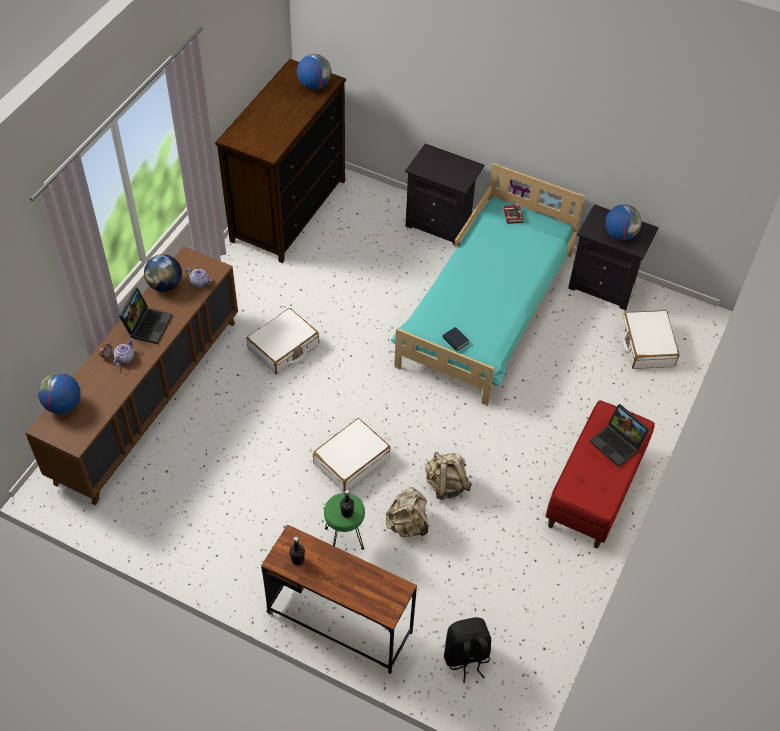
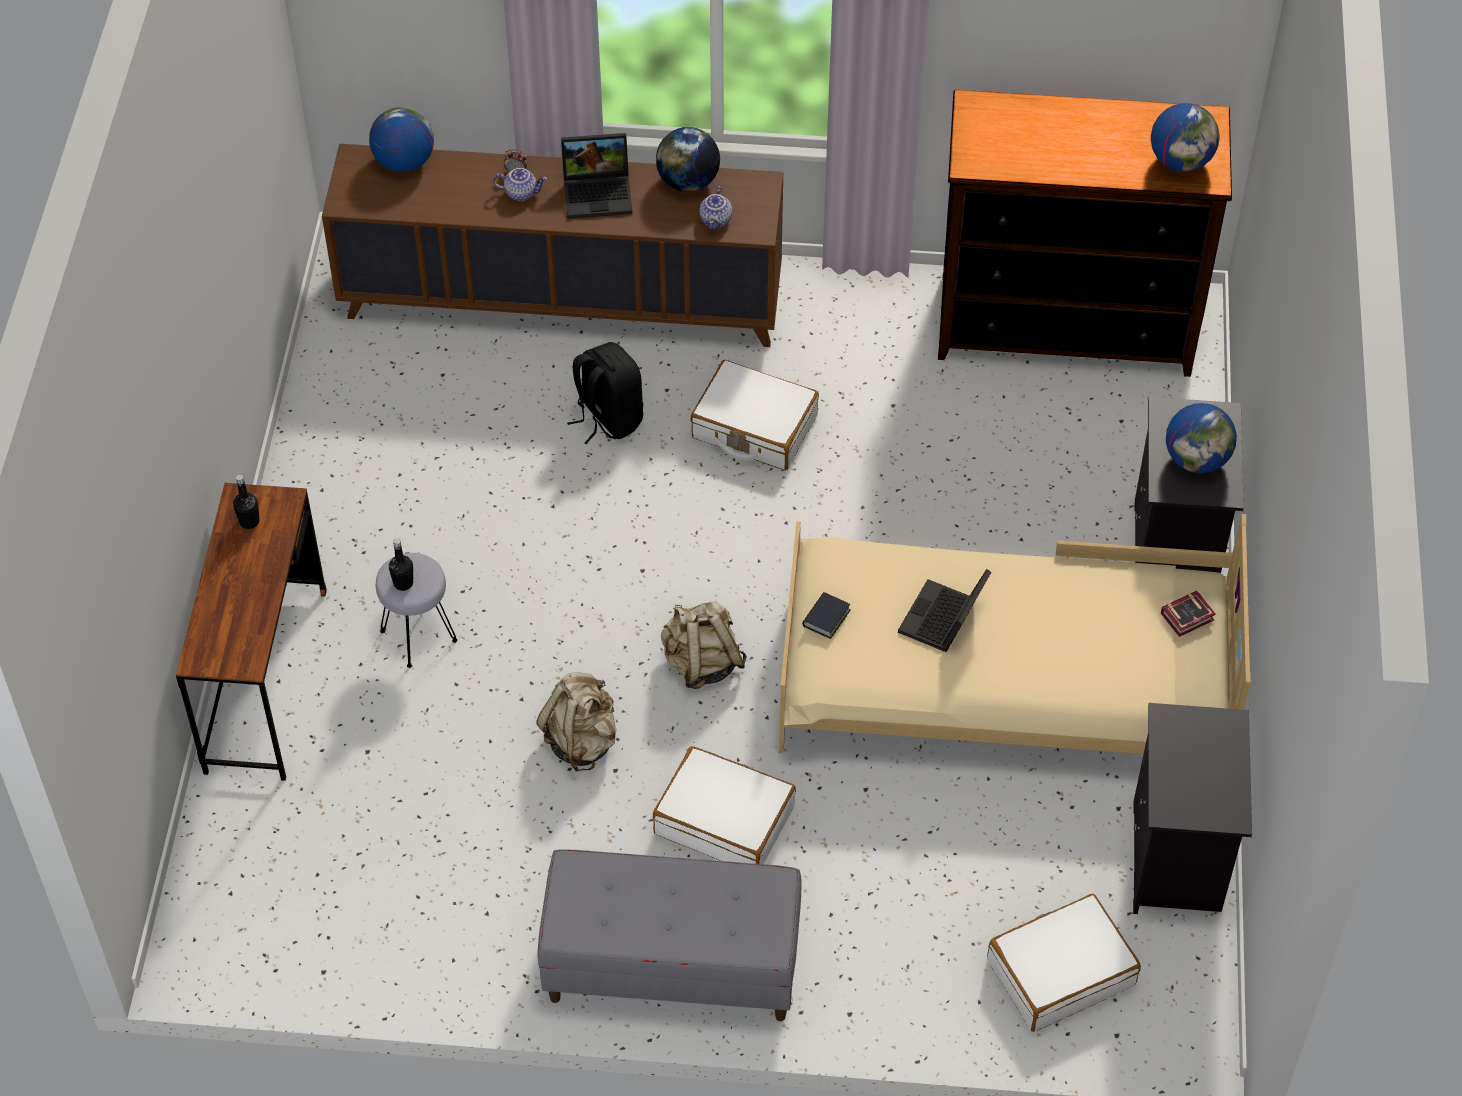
camera: 70 degrees right, 0 degrees up
(345, 538) = (418, 637): green stool -> grey stool
(351, 460) = (569, 595): white suitcase -> white suitcase (724, 820)
(407, 524) = (480, 712): beige backpack -> beige backpack (702, 663)
(466, 658) = (267, 866): black backpack -> black backpack (608, 418)
(487, 310) = (1001, 687): turquoise bed -> beige bed
(594, 490) = (671, 967): red bench -> grey bench
(618, 444) = (710, 921): laptop -> laptop (943, 621)
(620, 234) = (1189, 773): globe -> globe (1196, 460)

